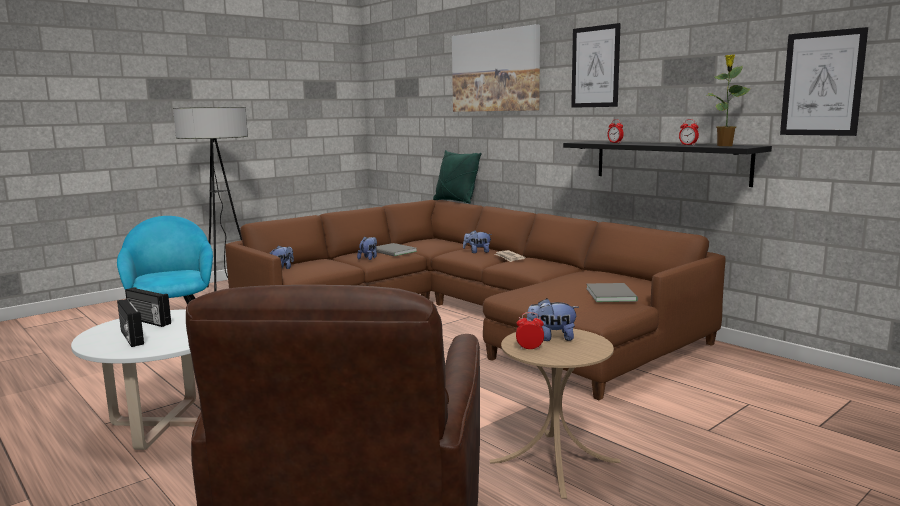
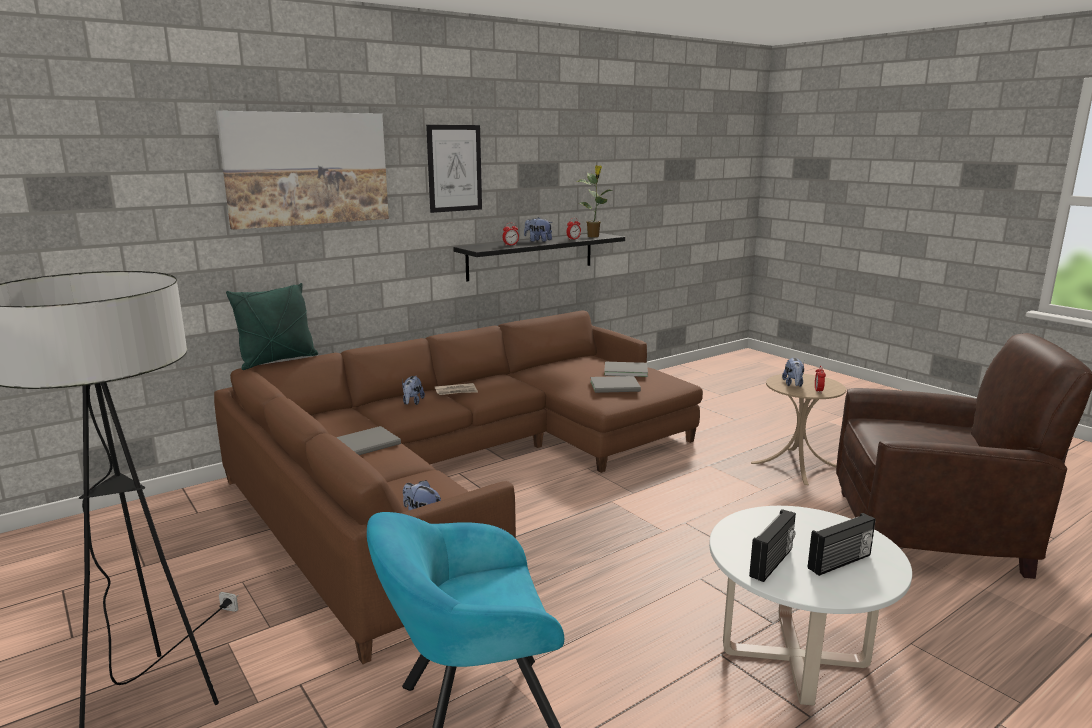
camera: 85 degrees left, 5 degrees up
(369, 258) = (395, 460): plush toy -> plush toy (538, 241)
(552, 293) = (616, 386): none -> grey book
(822, 83) = (623, 186): picture -> none

